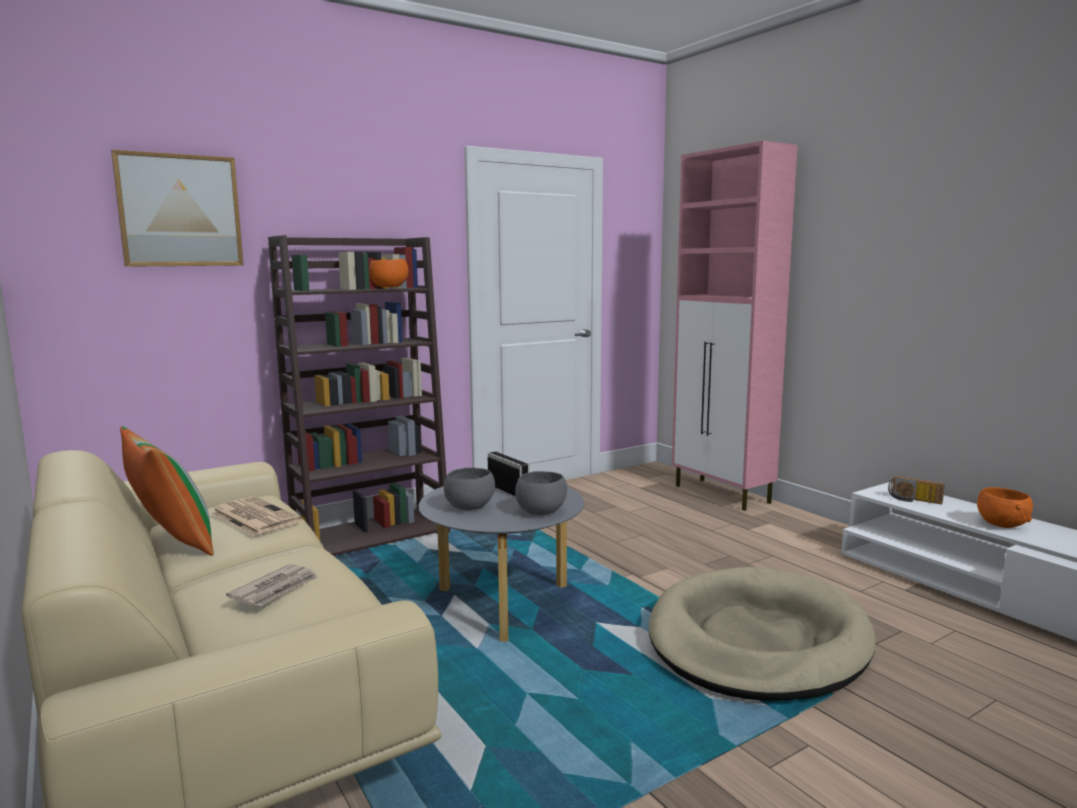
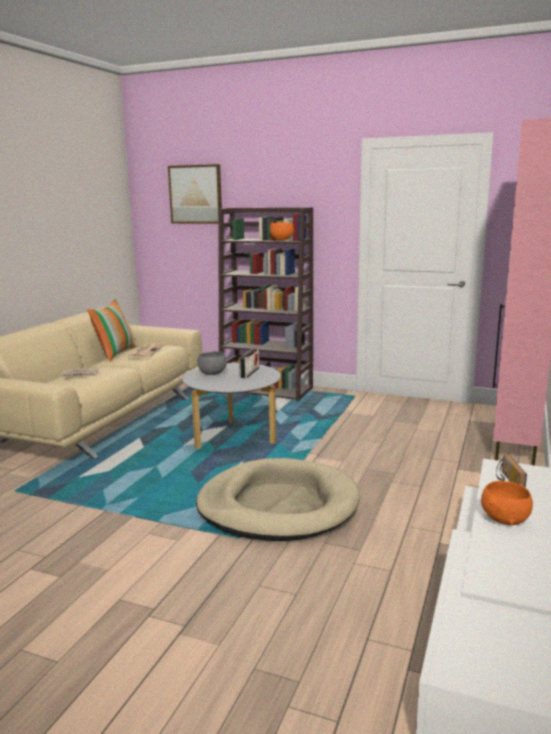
camera: 55 degrees right, 5 degrees up
(540, 512) = (225, 385): grey bowl -> none

